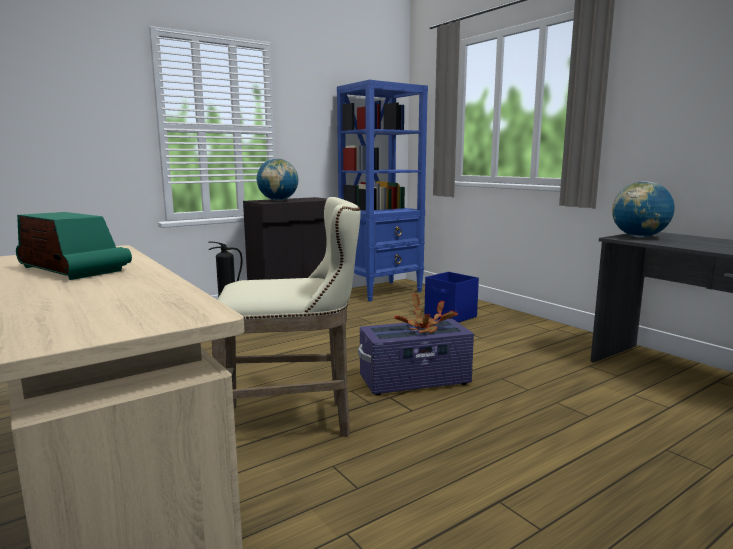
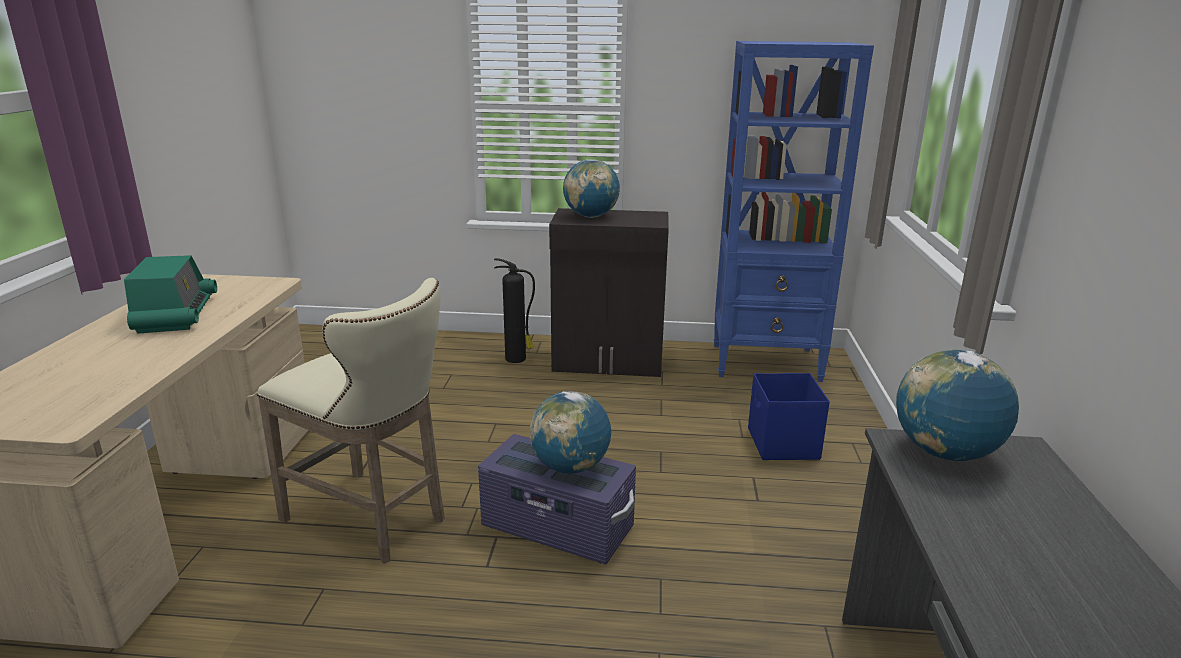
camera: 40 degrees right, 10 degrees up
(424, 328) = (570, 467): potted plant -> globe

